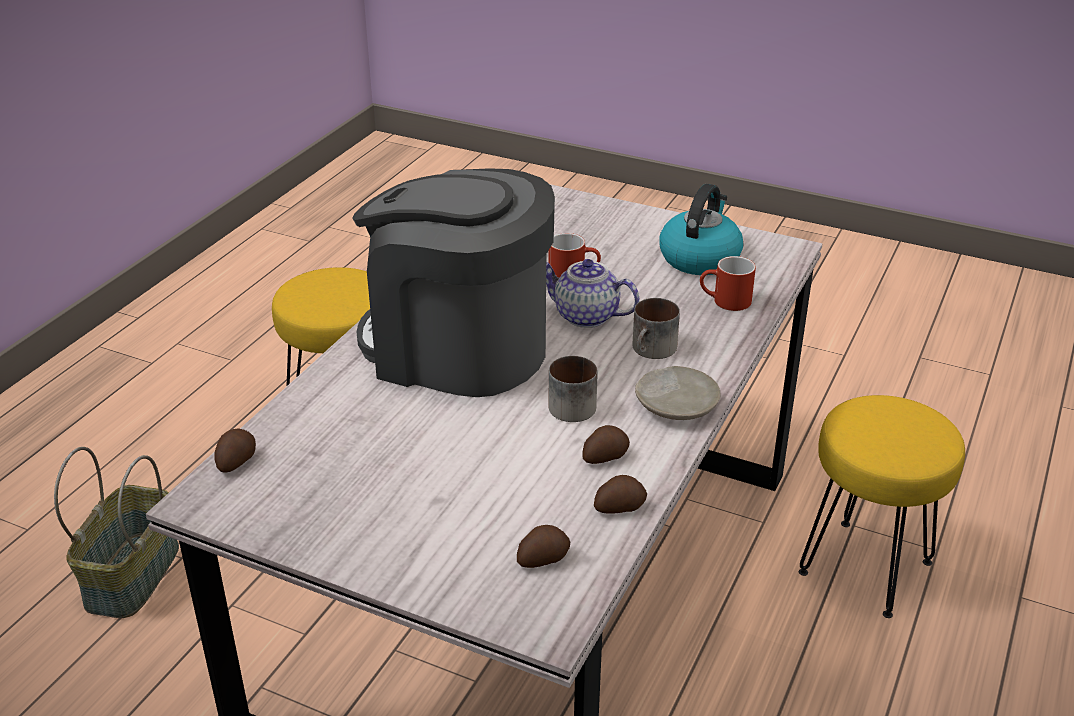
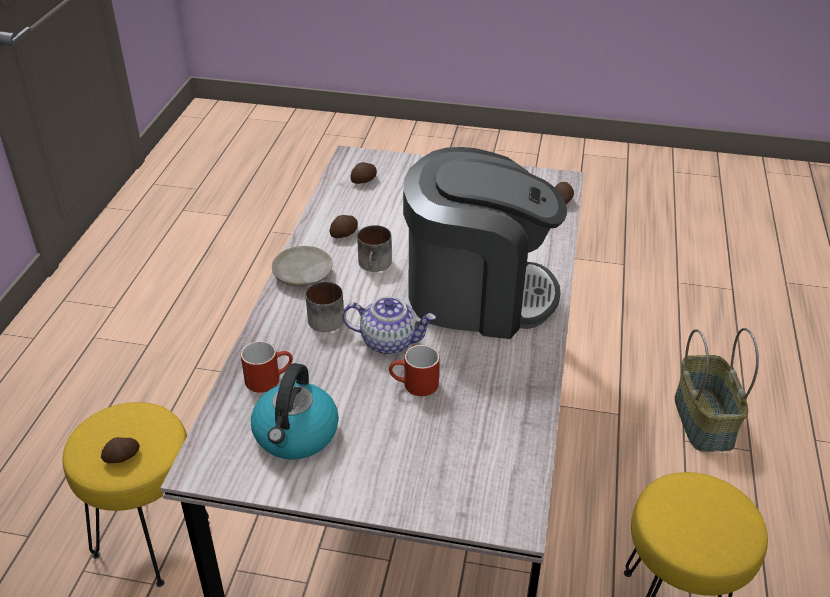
camera: 165 degrees right, 5 degrees up
(619, 507) = (329, 209): potato -> potato (122, 457)

